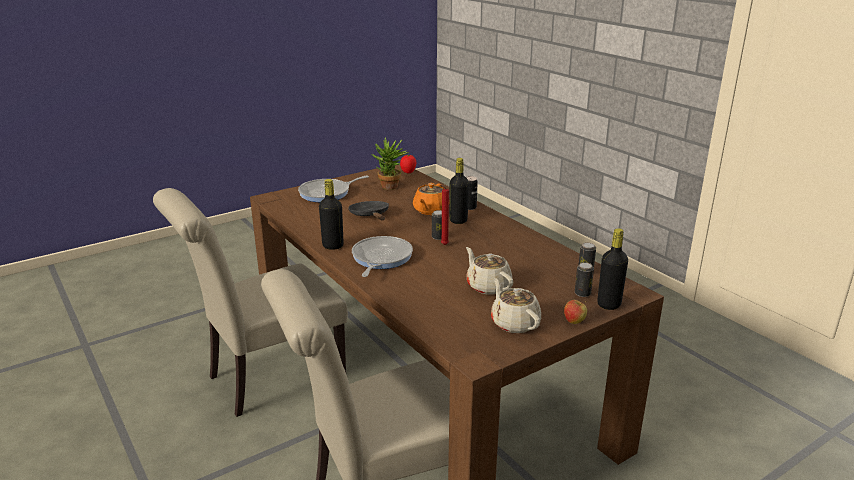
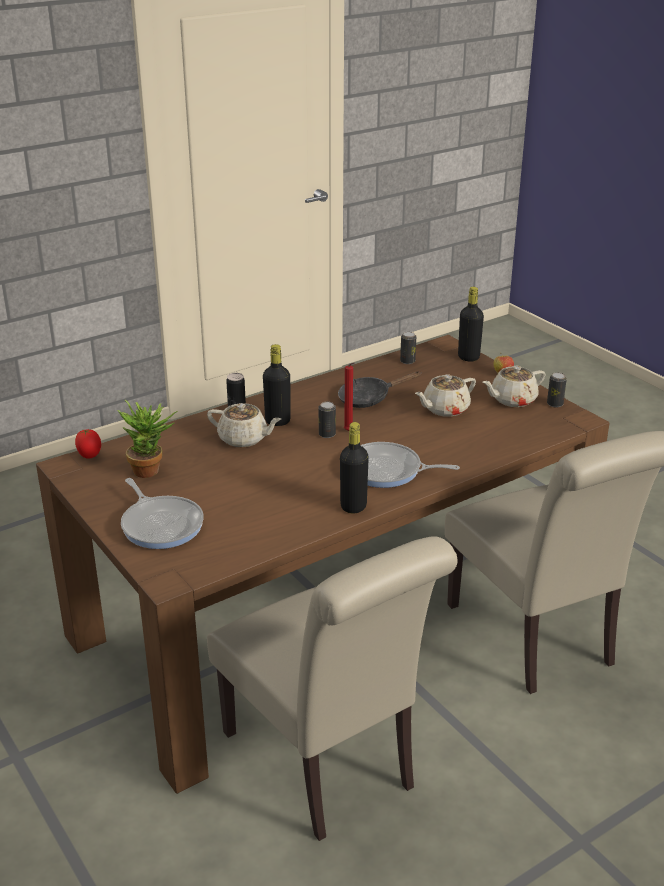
camera: 90 degrees left, 5 degrees up
(370, 215) = (255, 483): black frying pan -> black frying pan (369, 398)
(430, 211) = (244, 439): orange teapot -> beige teapot
(582, 293) = (450, 366): can -> can (555, 404)

